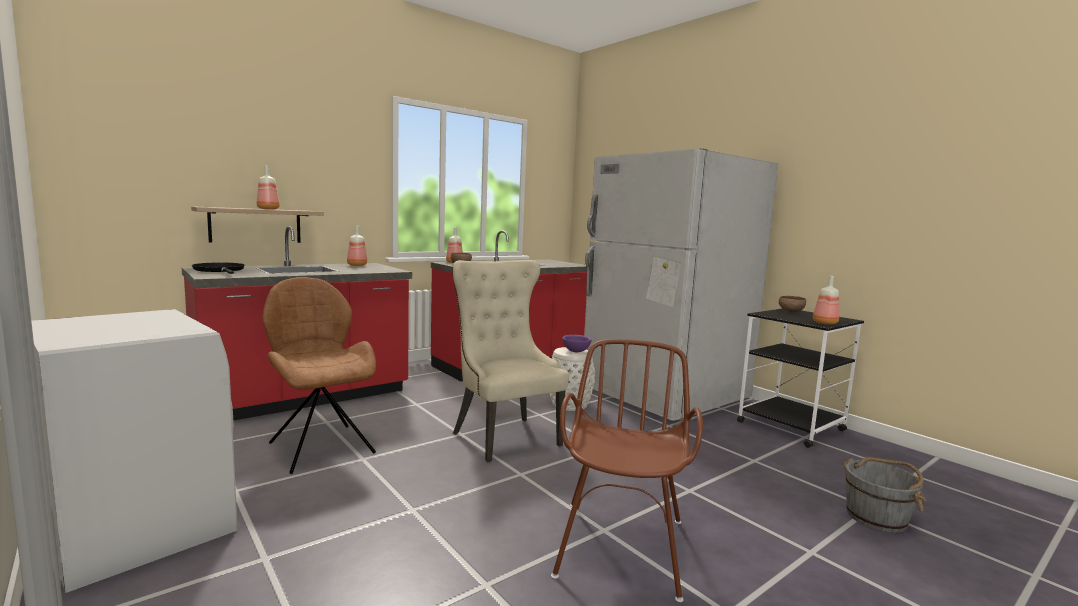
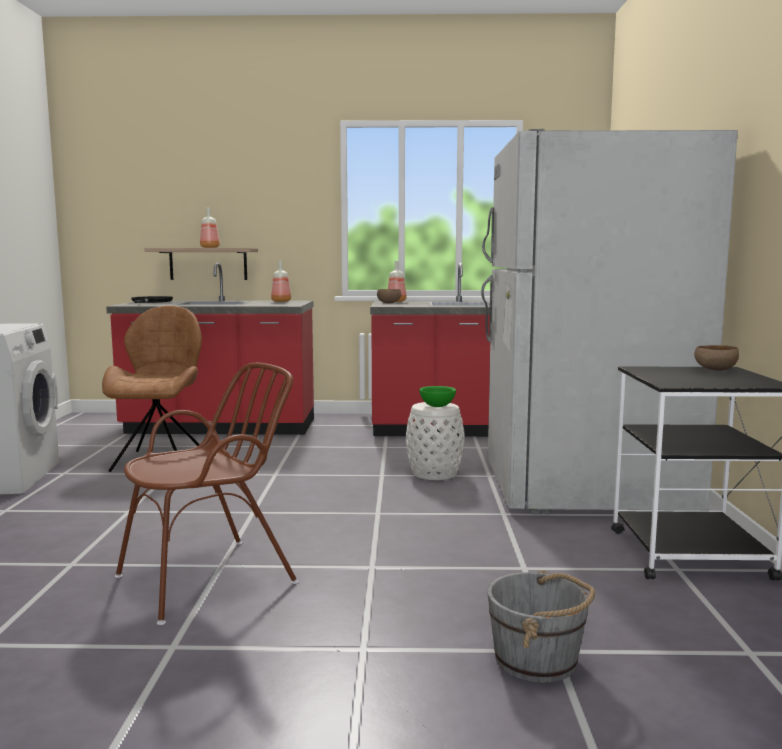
camera: 40 degrees right, 0 degrees up
(505, 438) = (304, 485): beige chair -> none
(575, 351) = (437, 406): purple bowl -> green bowl
(824, 323) = (688, 383): bottle -> none

